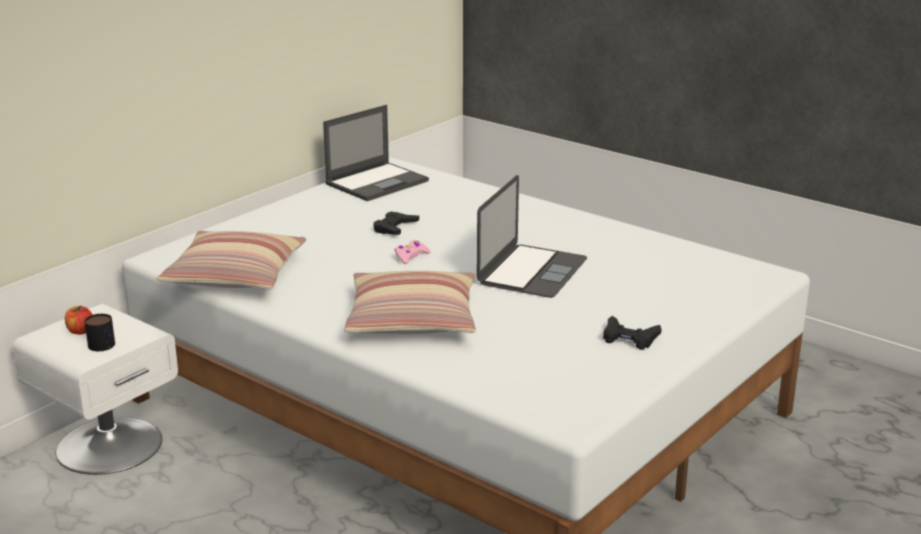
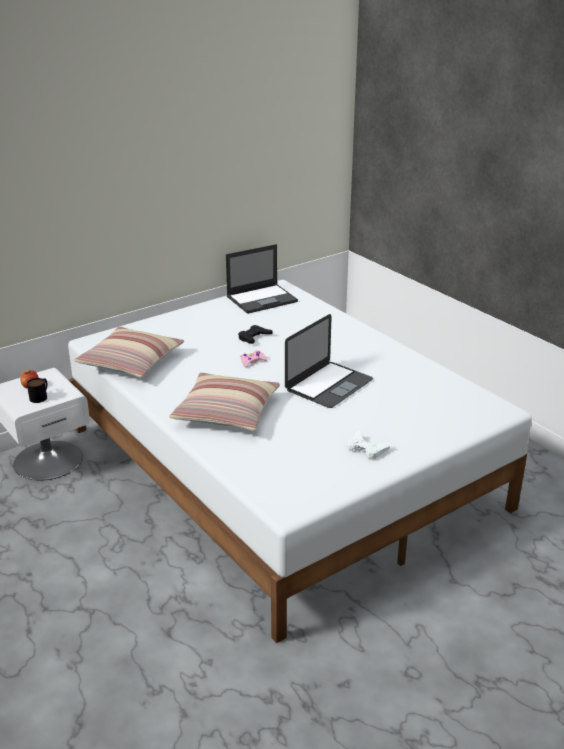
camera: 15 degrees right, 5 degrees up
(629, 338) = (366, 449): black game controller -> white game controller

